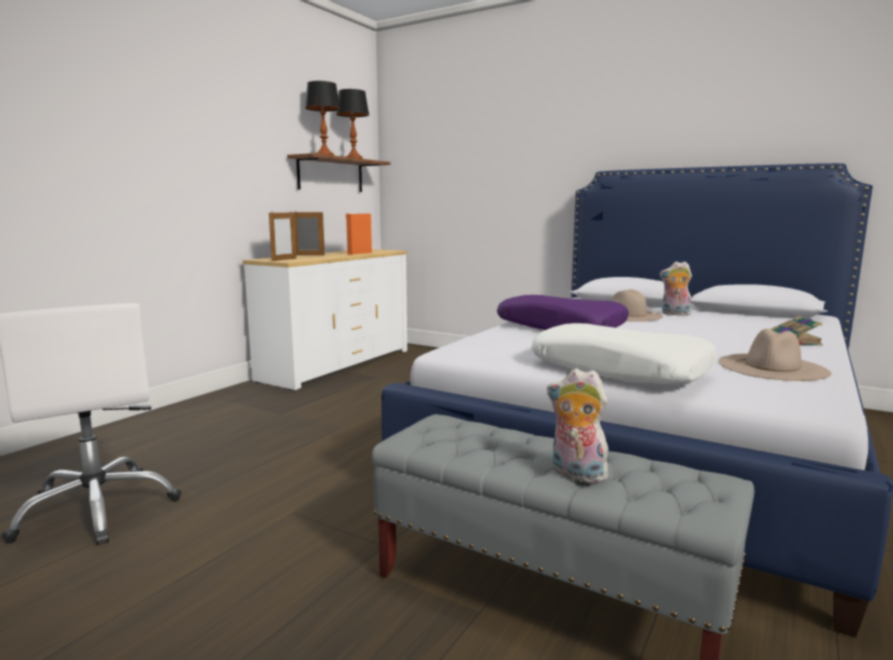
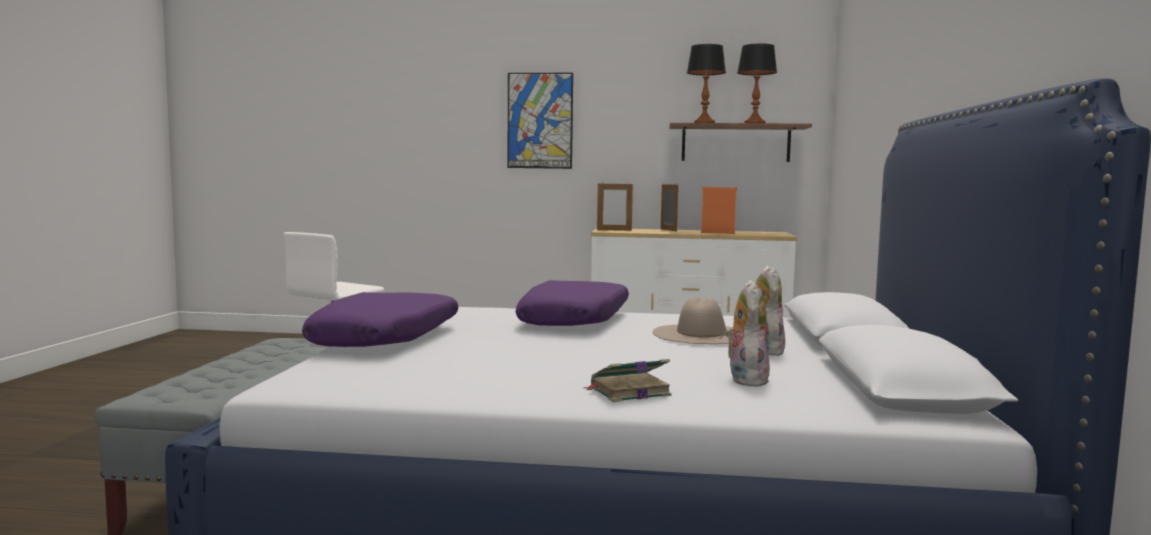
camera: 65 degrees right, 5 degrees down
(171, 138) = (540, 120): none -> picture
(575, 474) = (209, 371): plush toy -> plush toy (745, 379)
(619, 370) = (387, 338): white pillow -> purple pillow
(772, 367) = (440, 377): beige hat -> none

